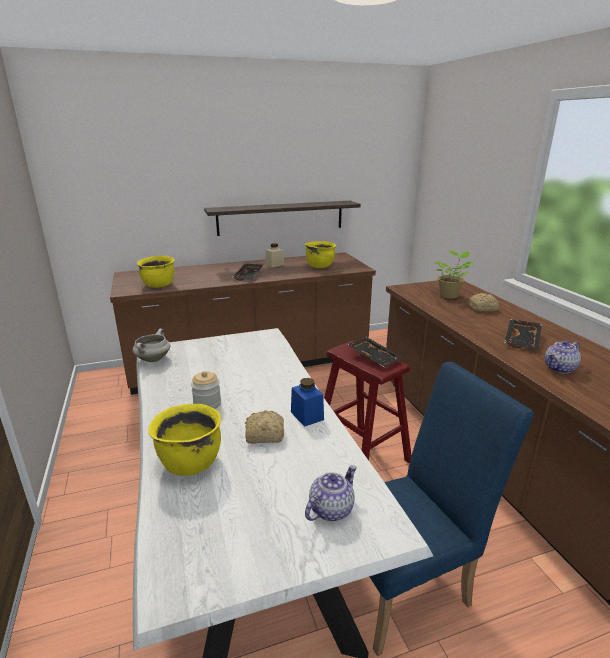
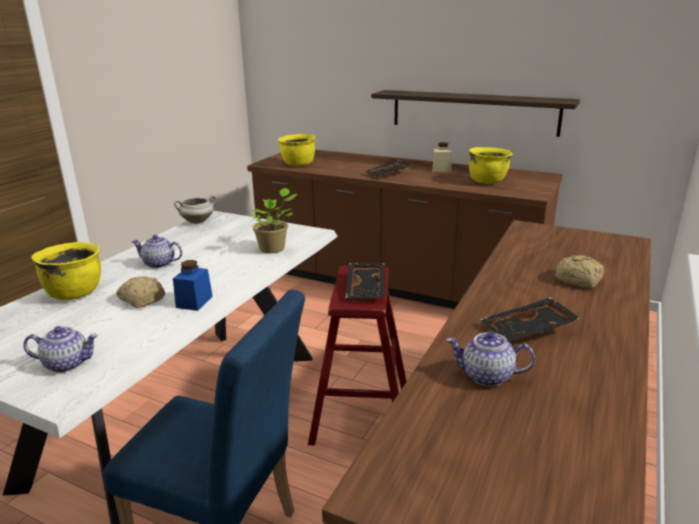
camera: 45 degrees right, 0 degrees up
(207, 404) = (159, 264): jar -> teapot
(449, 295) = (571, 252): potted plant -> potted plant (274, 249)

